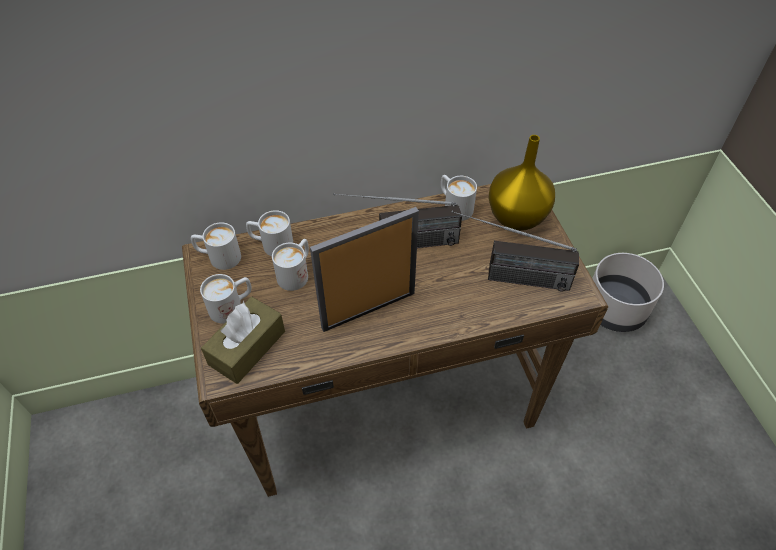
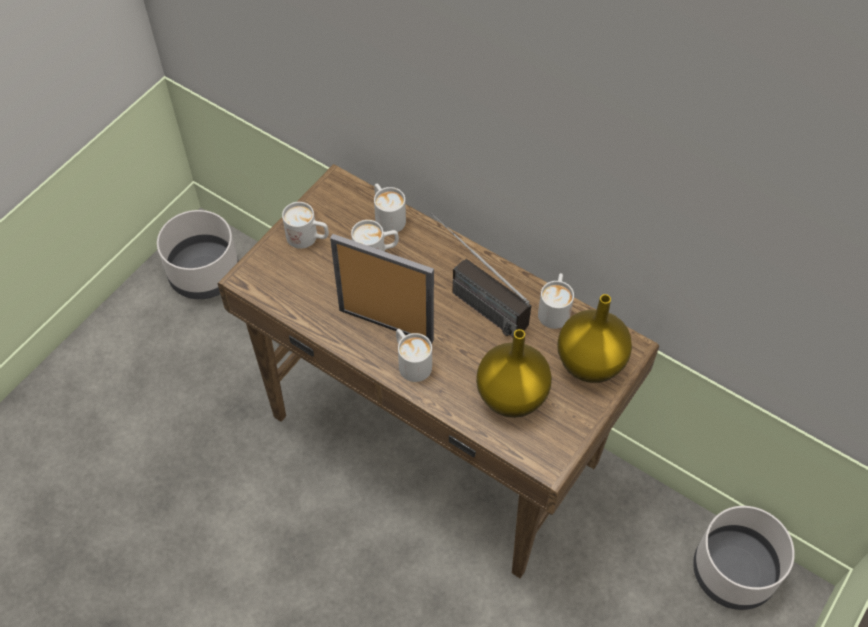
camera: 50 degrees right, 5 degrees up
(92, 455) = (205, 273): none -> grey planter
(218, 257) = (343, 194): white mug -> white mug (411, 362)
(247, 348) = (283, 275): brown tissue box -> none
(506, 276) = (513, 397): radio -> yellow vase

